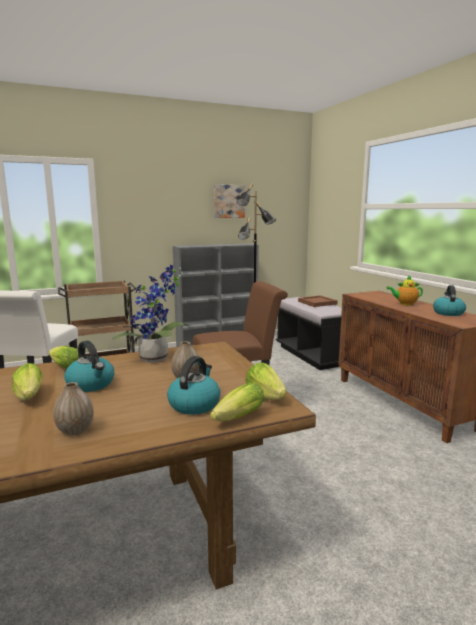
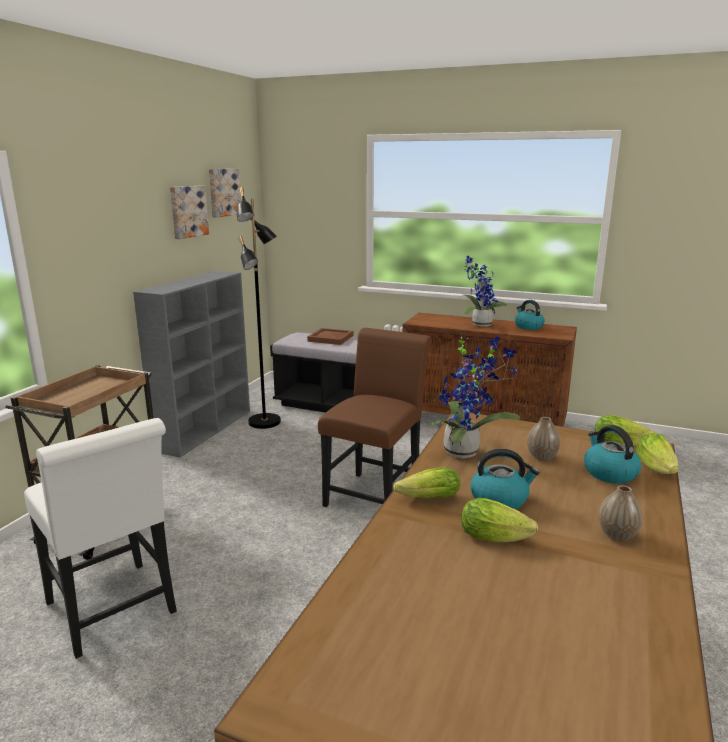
camera: 45 degrees left, 5 degrees up
(266, 191) = (223, 192): none -> picture
(404, 304) = (479, 324): teapot -> potted plant

